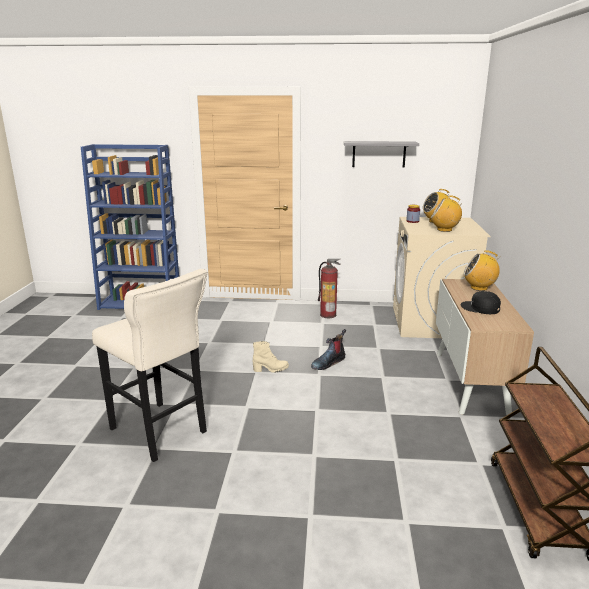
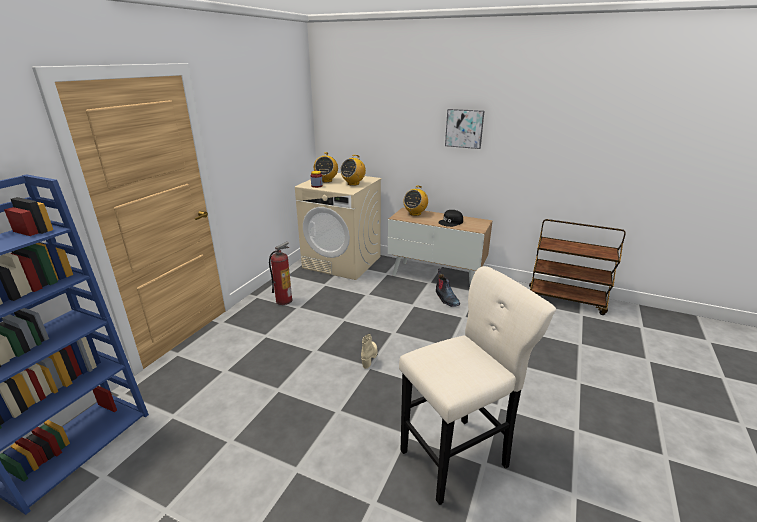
camera: 70 degrees left, 5 degrees up
(328, 362) = (376, 323): boot -> boot (446, 298)
(379, 154) = (262, 132): grey shelf -> none
(543, 182) = (464, 128): none -> picture

